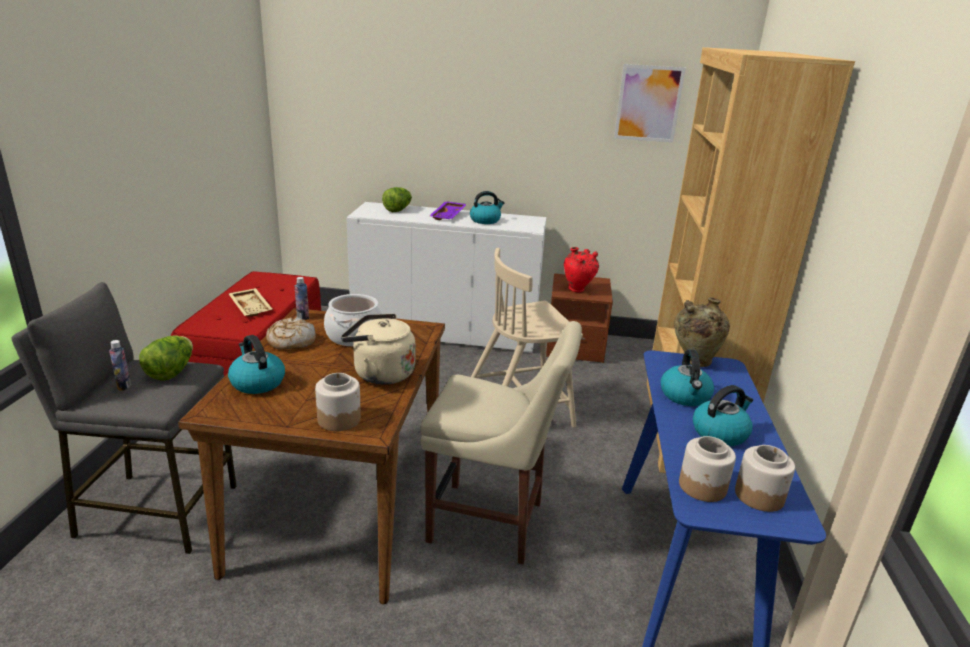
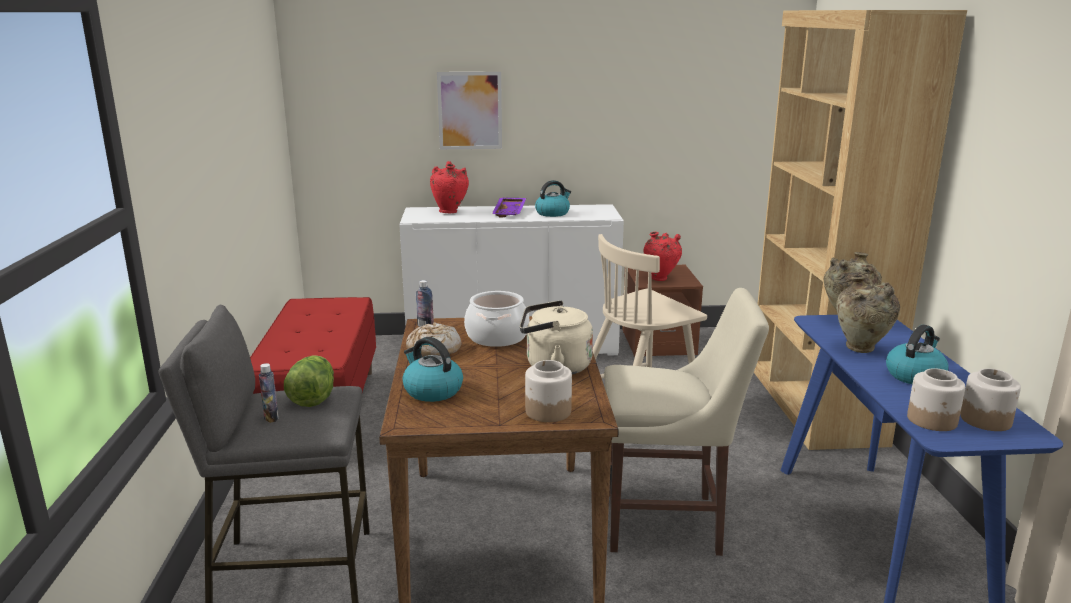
camera: 10 degrees left, 5 degrees down
(252, 308) = (319, 335): beige tray -> none
(398, 210) = (450, 212): lettuce -> red vase
(648, 103) = (711, 74): picture -> picture (470, 110)
(685, 396) = (861, 350): kettle -> beige vase

